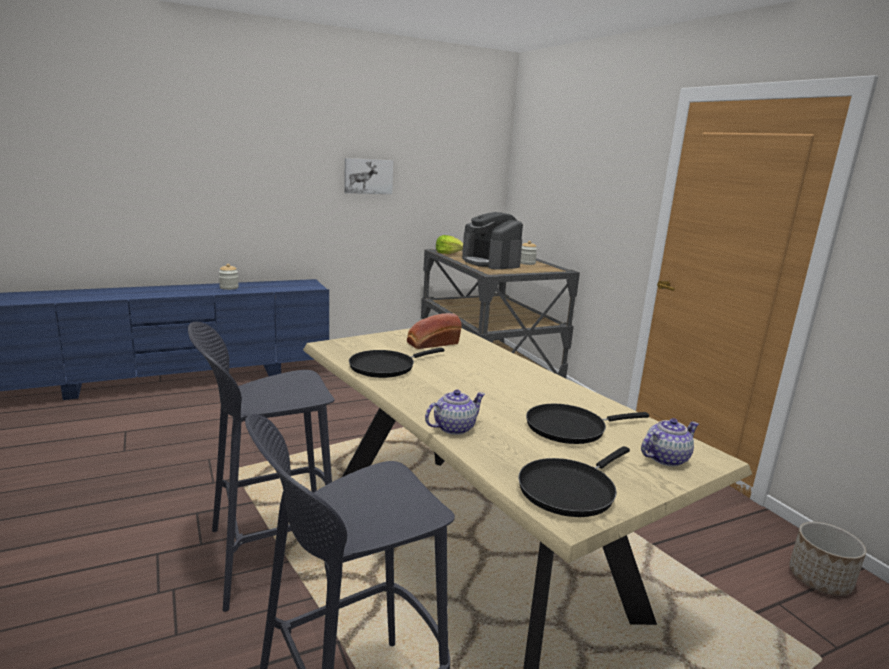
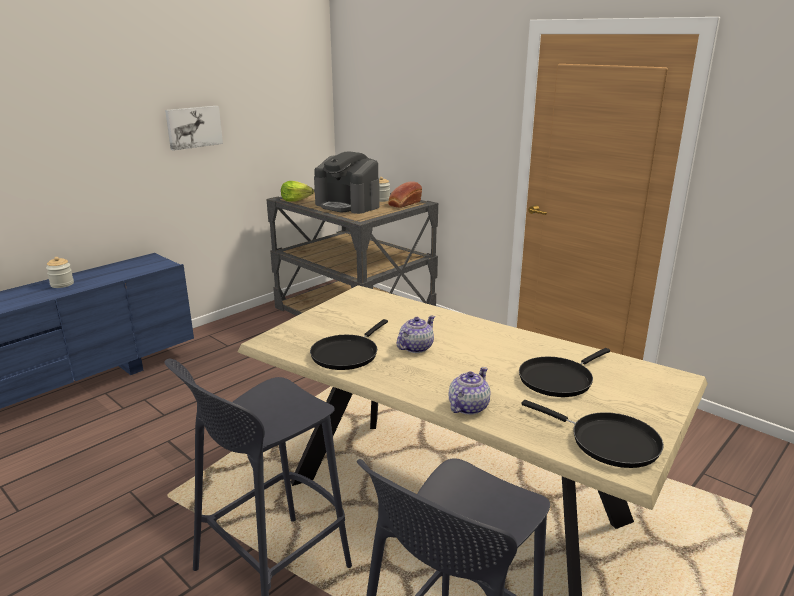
camera: 20 degrees left, 5 degrees up
(432, 343) = (364, 315): bread -> bread (404, 204)
(570, 489) = (608, 442): black frying pan -> black frying pan turned 75 degrees counterclockwise
(665, 458) = (649, 389): teapot -> teapot (415, 348)
(819, 579) = (718, 443): planter -> none

